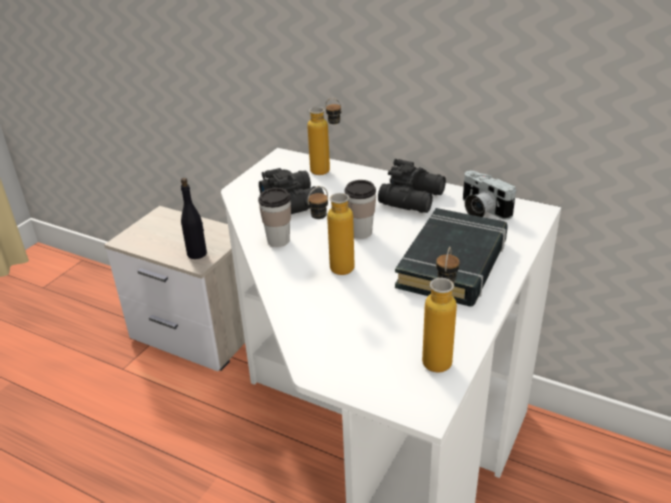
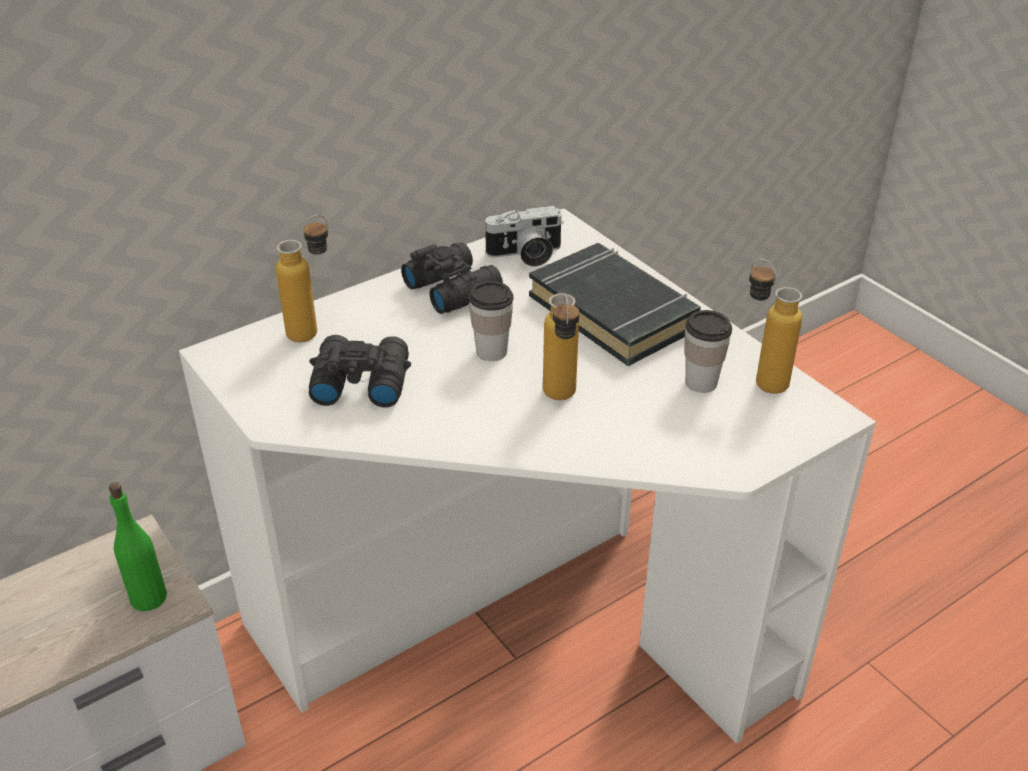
camera: 65 degrees left, 5 degrees up
(197, 253) = (149, 597): black bottle -> green bottle
(278, 240) = (449, 423): cup -> cup (701, 382)

